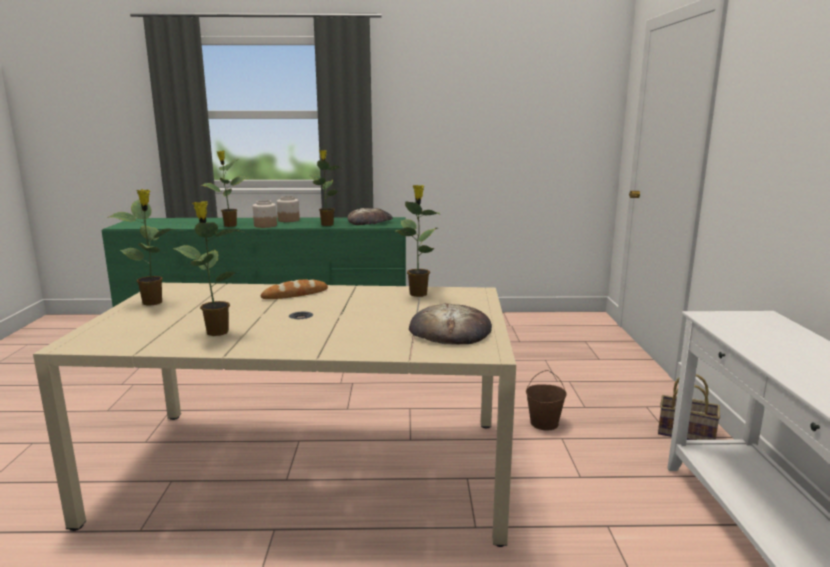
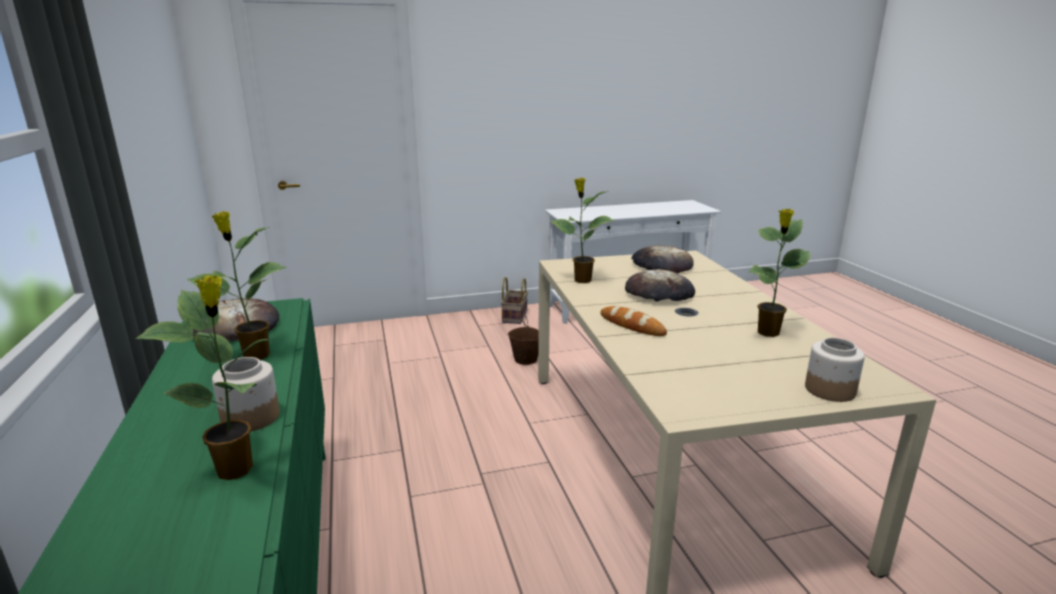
camera: 105 degrees left, 5 degrees up
(153, 302) = (744, 394): potted plant -> none
(289, 220) = (177, 407): jar -> jar (829, 390)
(356, 313) = (659, 293): none -> bread

